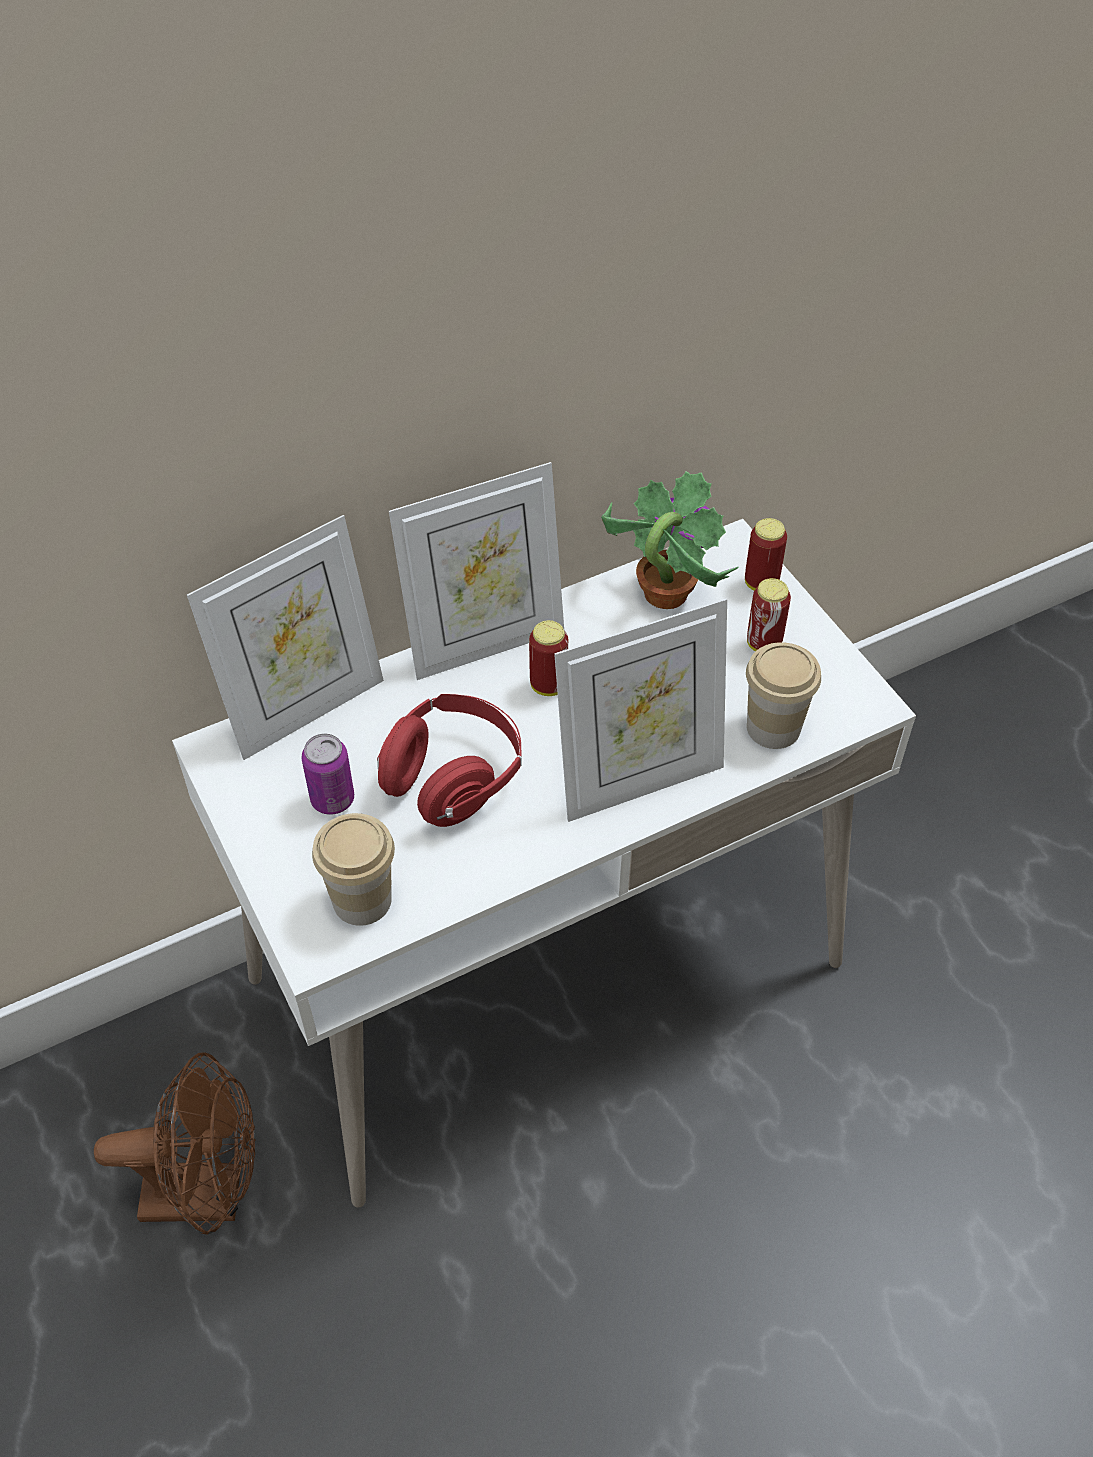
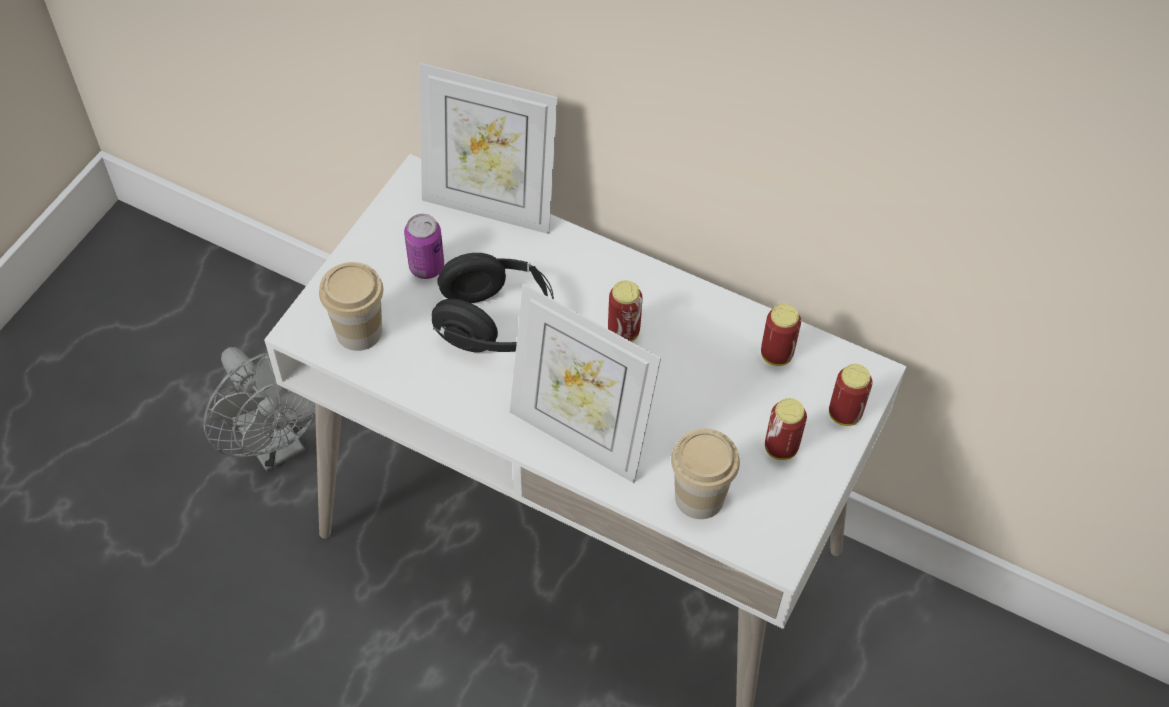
camera: 55 degrees right, 5 degrees up
(209, 1193) = (276, 444): brown fan -> grey fan
(452, 778) = (495, 323): red headphones -> black headphones
(485, 643) = (631, 272): picture frame -> none
(663, 593) = (776, 355): potted plant -> can

